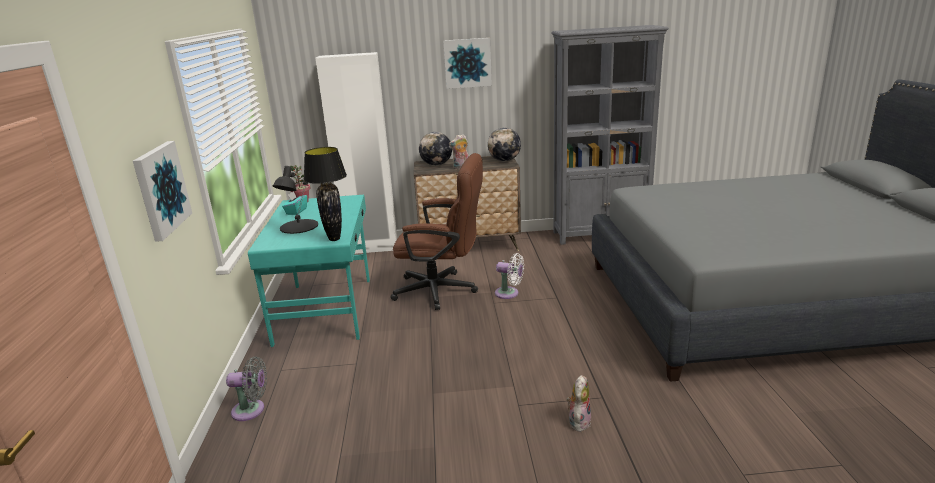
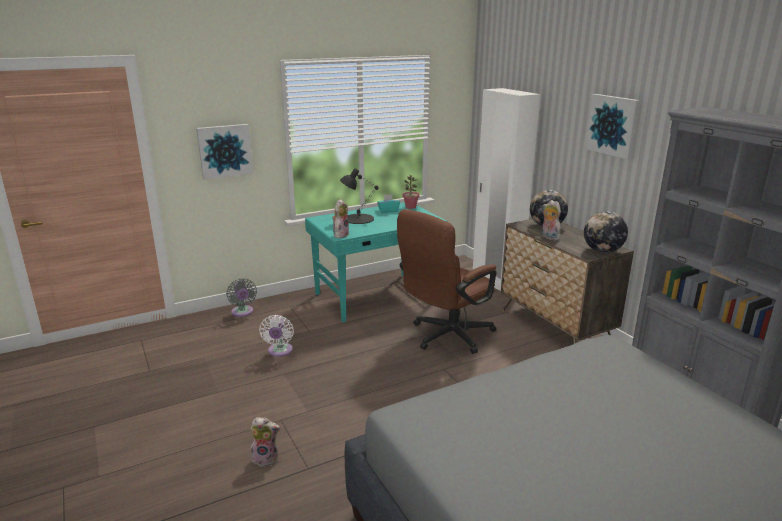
camera: 65 degrees right, 0 degrees up
(335, 239) = (340, 234): black table lamp -> plush toy
(443, 291) = (446, 337): brown office chair -> brown office chair turned 60 degrees clockwise
(509, 293) = (469, 374): white fan -> white fan (279, 351)

